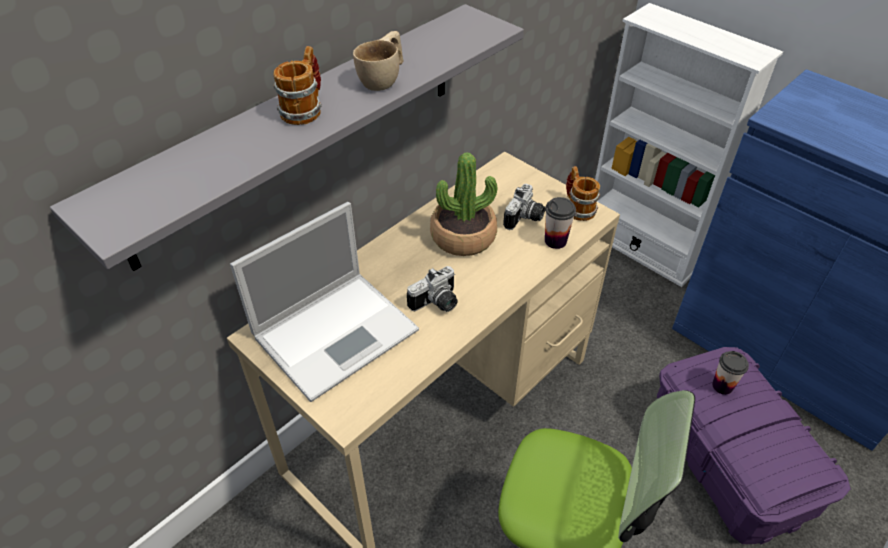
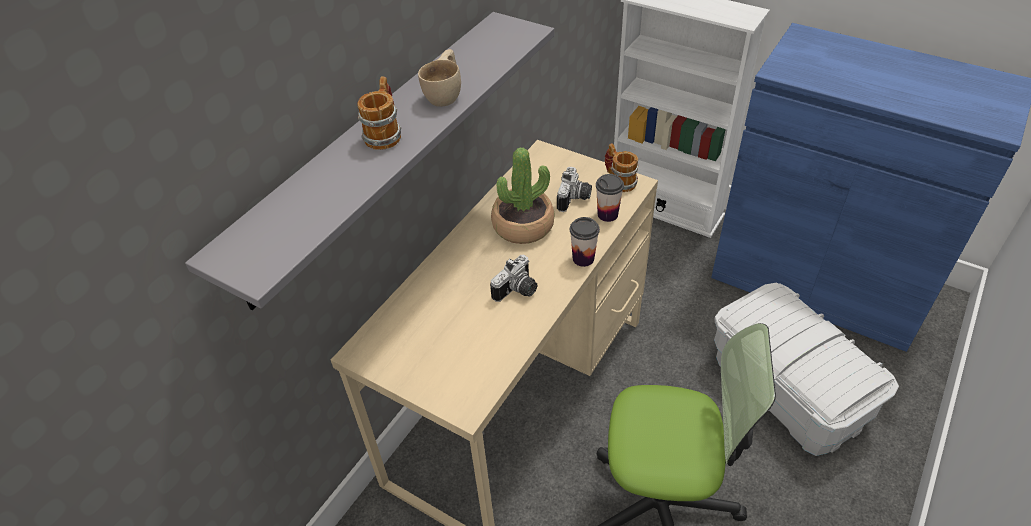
camera: 10 degrees left, 0 degrees up
(338, 331) = (434, 333): laptop -> none
(722, 386) = (772, 319): cup -> cup (583, 258)
(728, 463) = (788, 388): purple storage box -> white storage box

